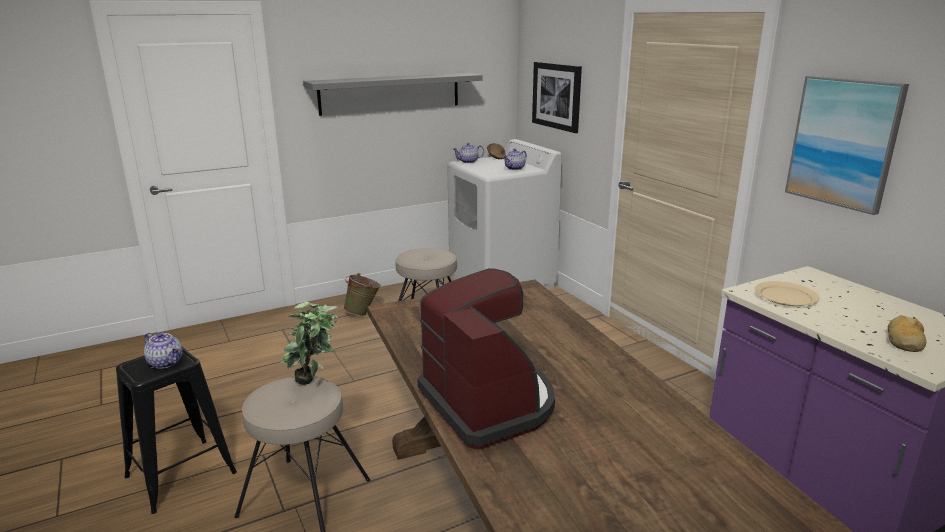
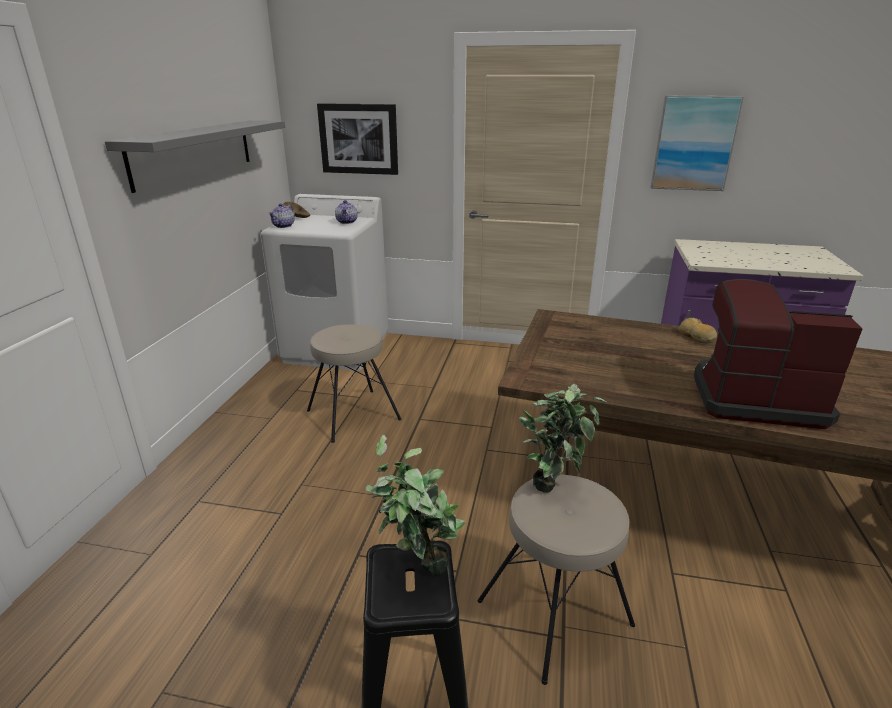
camera: 50 degrees left, 5 degrees up
(166, 362) = (417, 570): teapot -> potted plant
(363, 313) = (261, 434): green bucket -> none
(785, 296) = (719, 258): beige plate -> none
(904, 341) = (806, 261): bread -> bread (696, 337)

